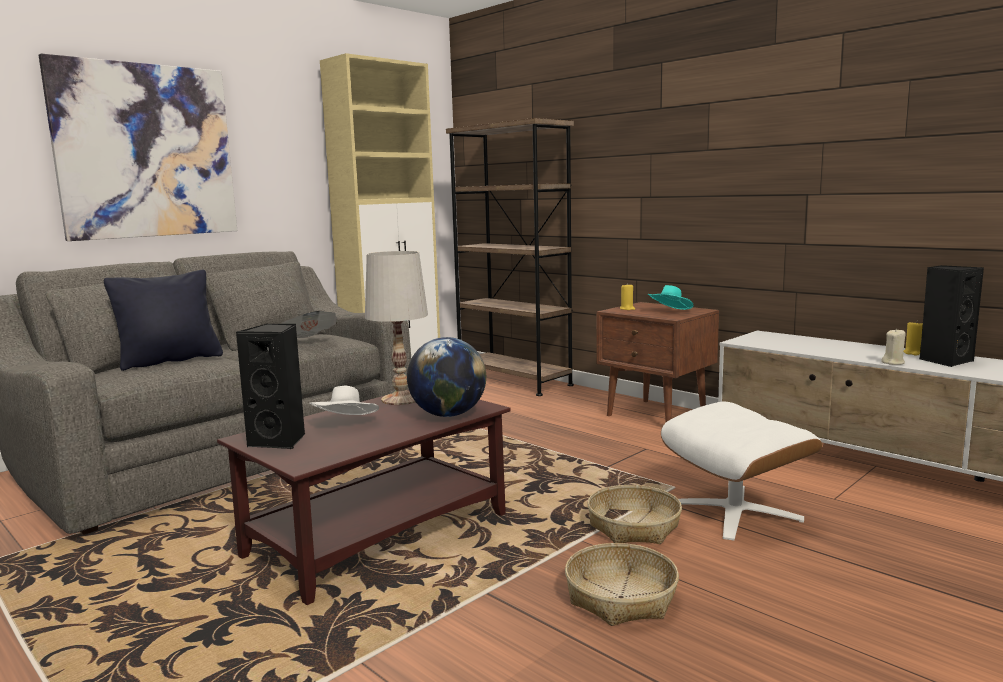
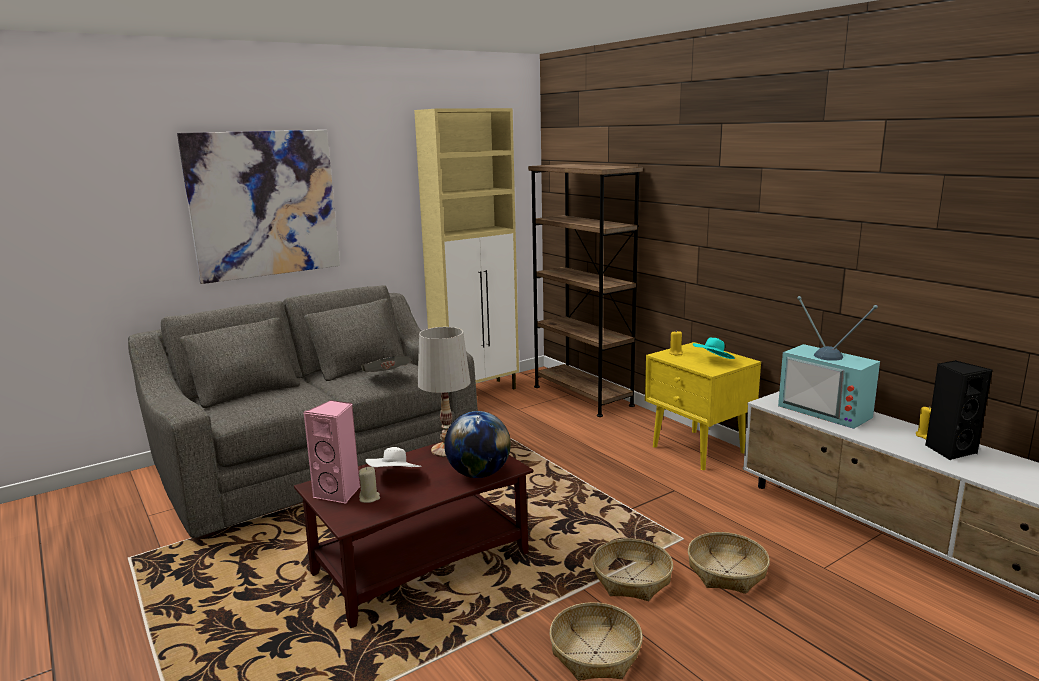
camera: 10 degrees right, 5 degrees up
(170, 361) = (274, 395): black pillow -> none
(280, 441) = (339, 493): black speaker -> pink speaker
(657, 415) = (698, 450): brown nightstand -> yellow nightstand
(735, 511) = (727, 572): white ottoman -> basket
(805, 343) = (828, 411): none -> television
(893, 363) = (896, 448): beige candle -> beige candle (369, 498)

